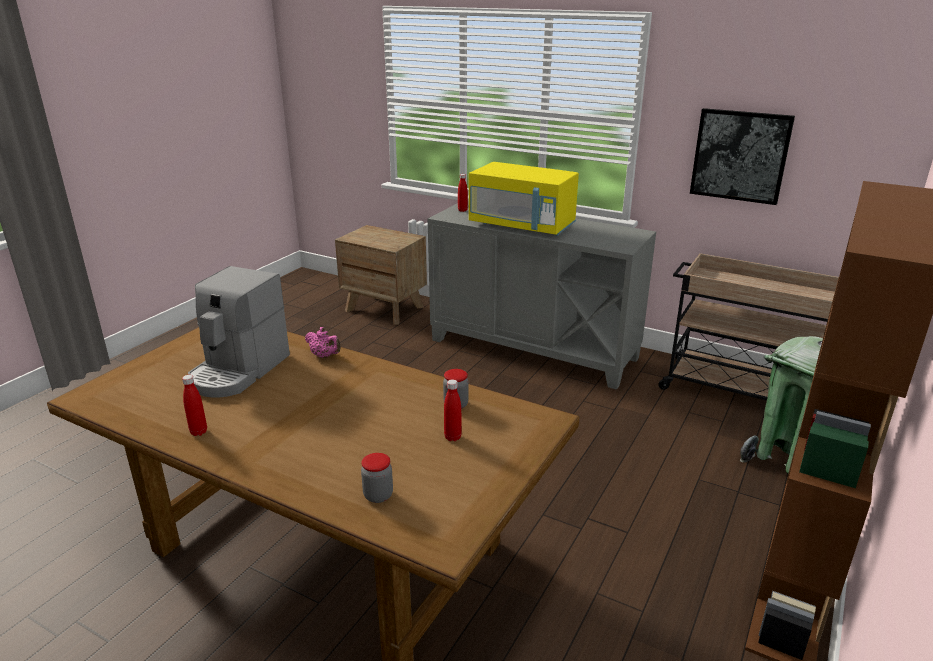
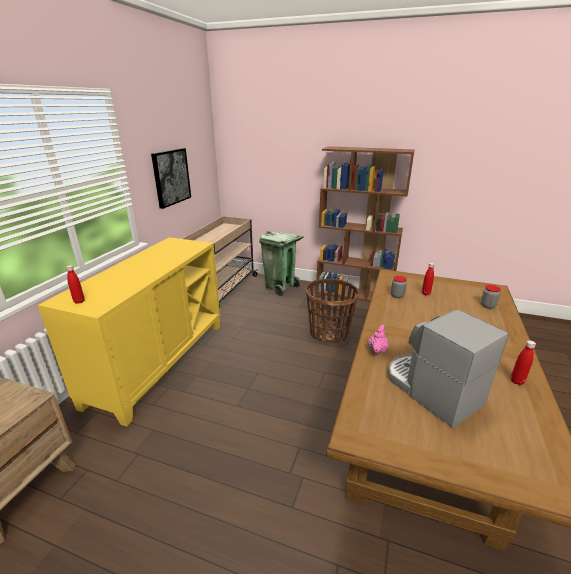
camera: 100 degrees left, 0 degrees up
(239, 371) = (431, 390): coffee machine -> coffee machine turned 135 degrees counterclockwise
(522, 226) = (143, 273): yellow microwave -> none
(533, 349) = (158, 361): grey cabinet -> yellow cabinet
(596, 502) = (329, 333): none -> basket

